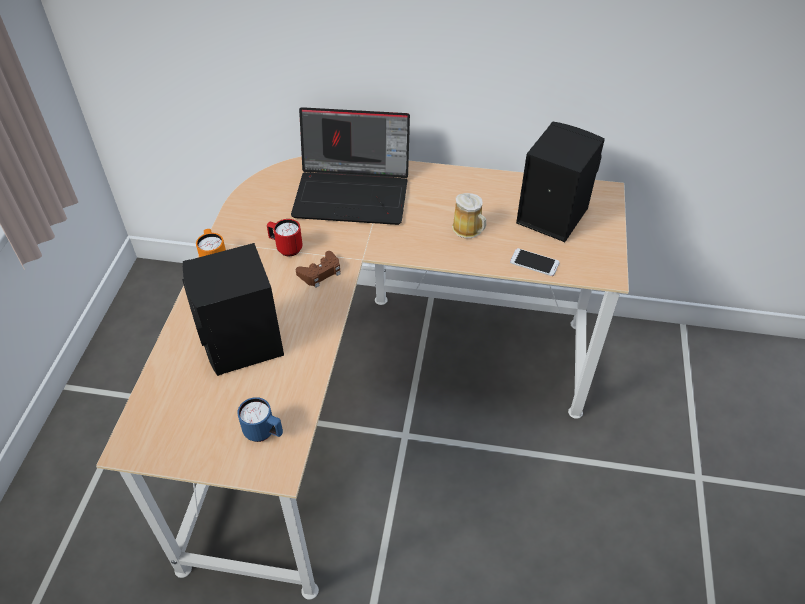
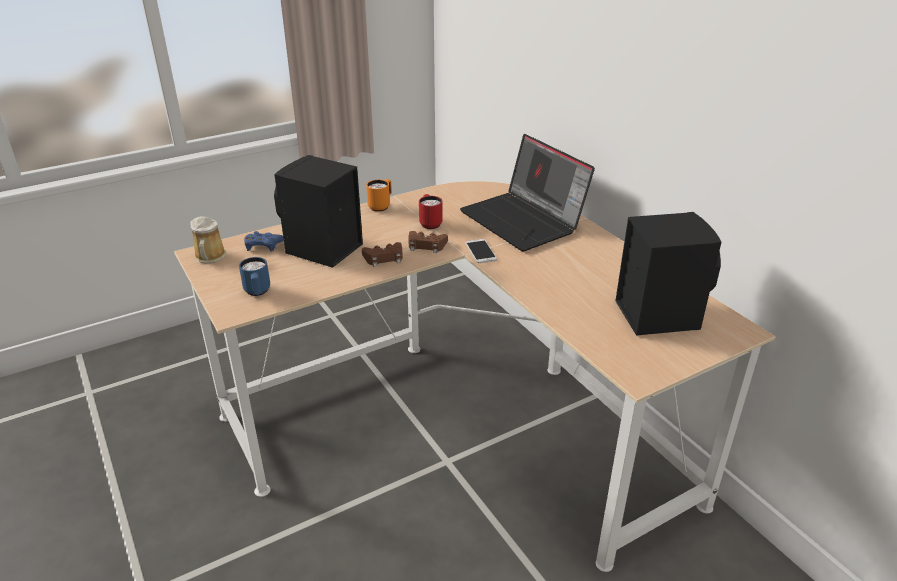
camera: 50 degrees right, 15 degrees down
(178, 384) = (263, 245): none -> blue game controller
(308, 312) = (384, 258): none -> brown game controller
(469, 229) = (569, 283): mug -> mug (210, 257)
(534, 262) = (585, 331): phone -> phone (480, 251)

